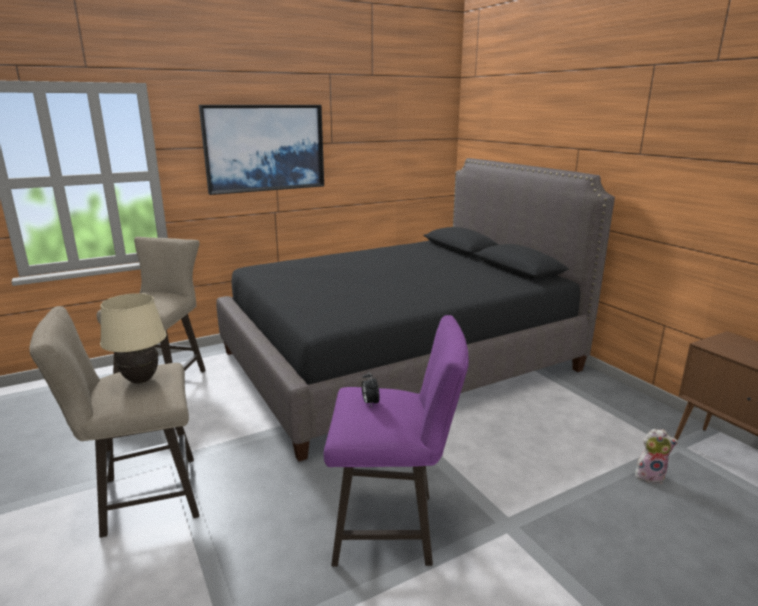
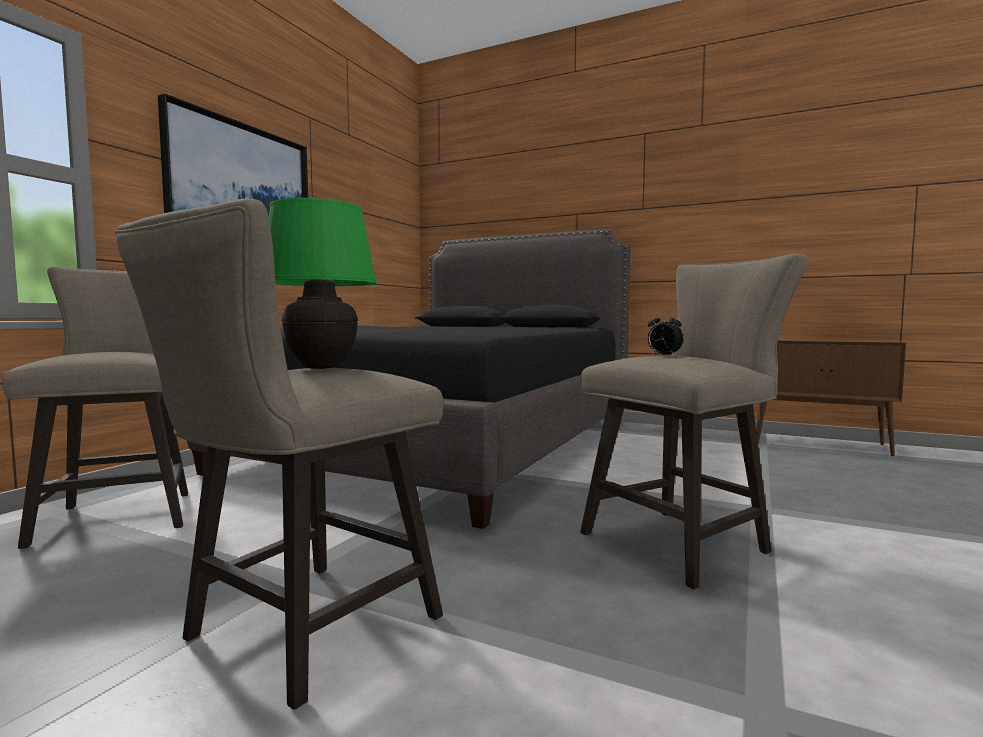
camera: 35 degrees left, 15 degrees down
(140, 380) = (321, 368): beige table lamp -> green table lamp
(394, 527) = (683, 541): purple stool -> beige stool
(650, 475) = (780, 459): plush toy -> none

